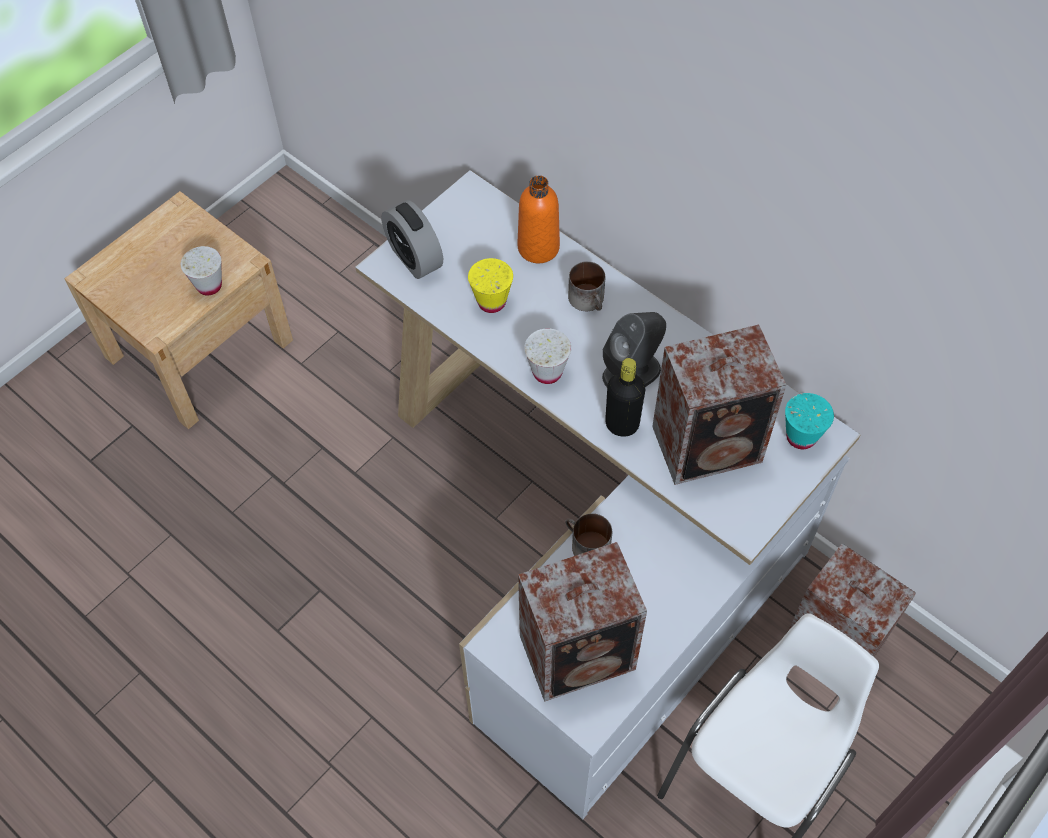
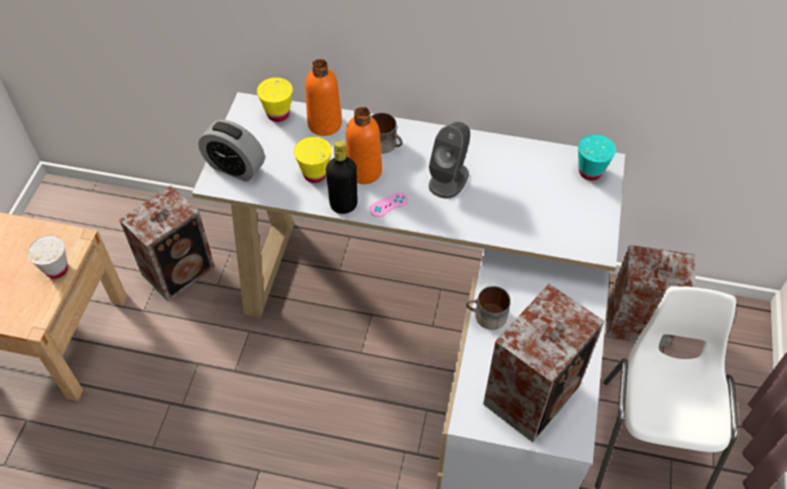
camera: 30 degrees left, 5 degrees down
(496, 214) = (278, 114): none -> yellow cup
(545, 321) = (364, 171): none -> orange bottle
(547, 372) = (389, 205): white cup -> pink game controller
(622, 424) = (466, 217): black bottle -> black bottle (343, 205)
(710, 445) = (535, 203): speaker -> speaker (180, 270)

